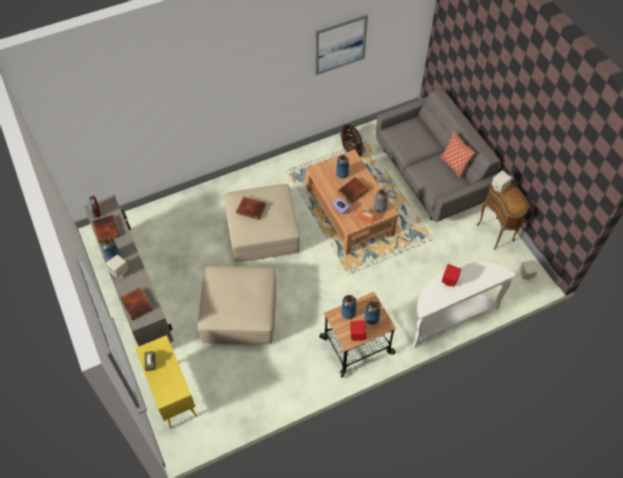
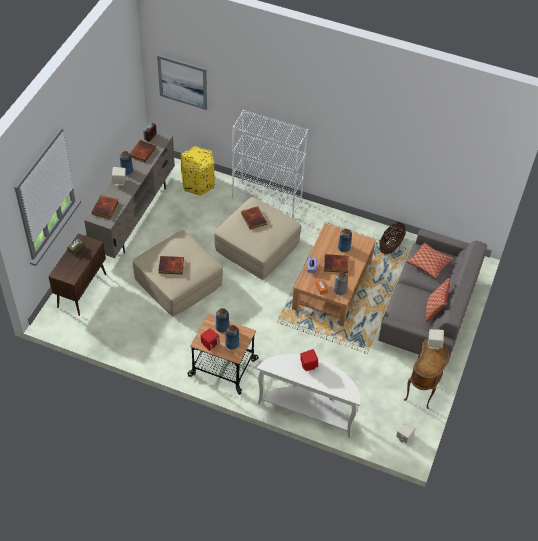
camera: 45 degrees right, 5 degrees down
(154, 221) = (198, 183): none -> yellow ottoman
(172, 394) = (82, 290): yellow cabinet -> brown cabinet
(224, 189) = (267, 199): none -> white bookcase
(238, 304) = (171, 266): none -> book
(340, 44) = (411, 142): picture -> picture (182, 82)
(410, 136) = (428, 263): none -> pillow

